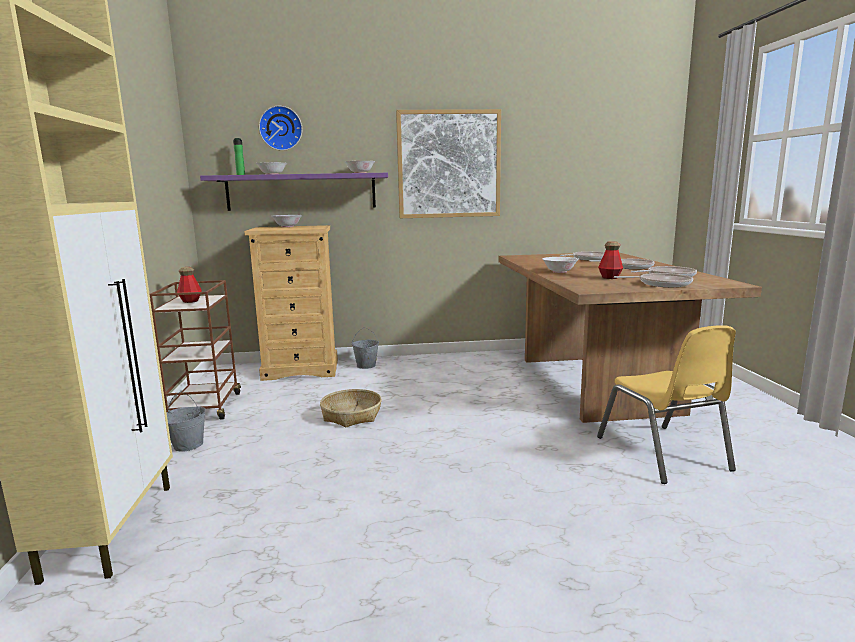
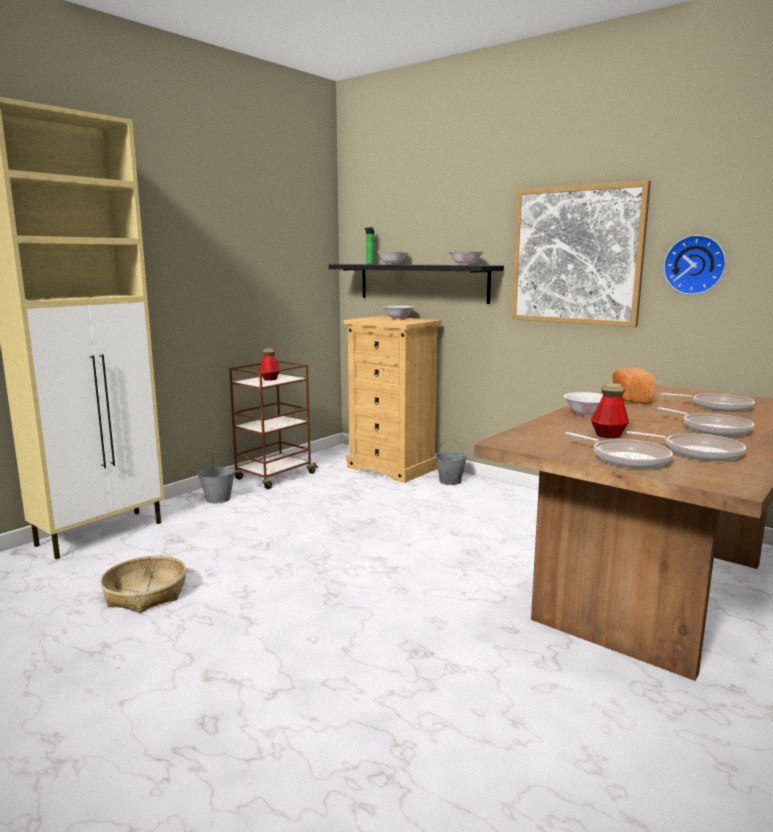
camera: 45 degrees right, 0 degrees up
(281, 128) = (410, 216): wall clock -> wall clock (695, 265)
(301, 192) = (422, 282): purple shelf -> black shelf
(351, 415) = (348, 520): basket -> basket (146, 594)
(541, 262) = (629, 399): none -> bread
(662, 453) = (541, 693): yellow chair -> none

